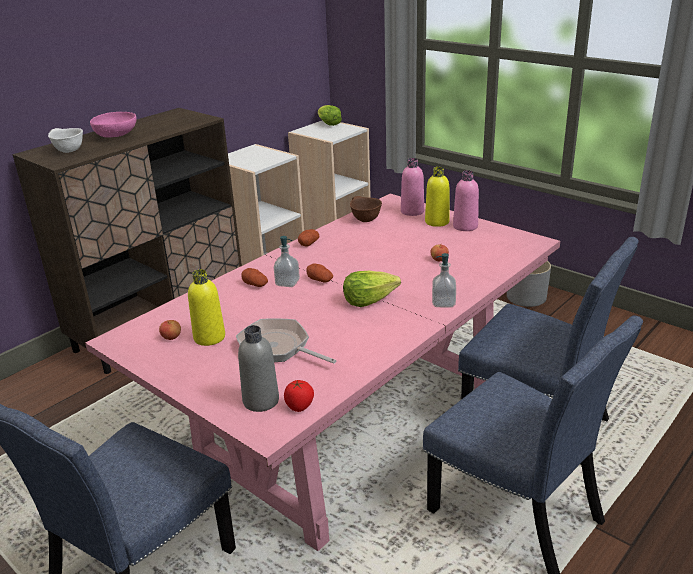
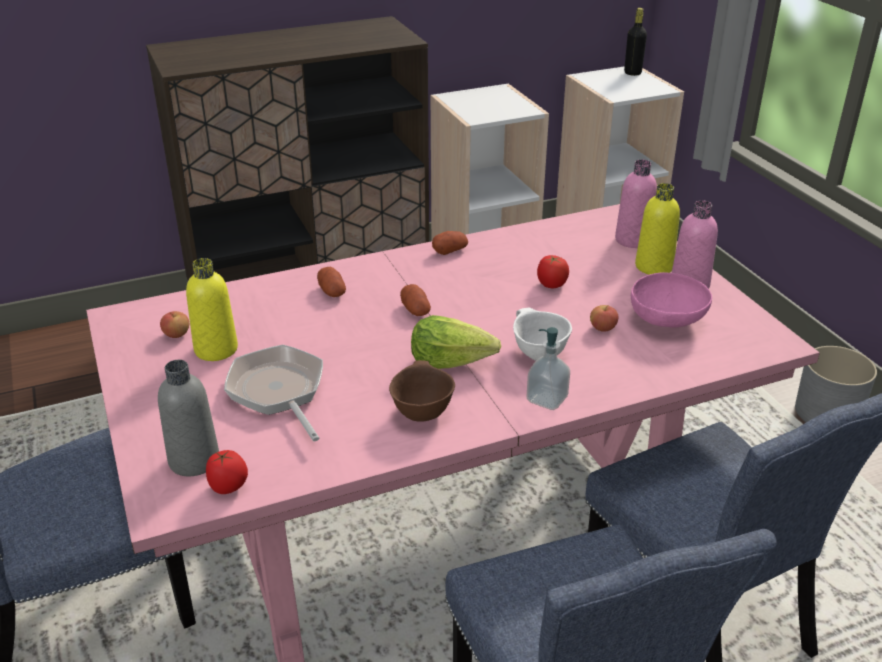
camera: 25 degrees right, 5 degrees up
(68, 151) = (204, 53): white bowl -> white bowl (538, 354)
(117, 136) = (277, 44): pink bowl -> pink bowl (667, 321)
(287, 283) = (372, 301): soap dispenser -> none
(328, 123) = (632, 73): lettuce -> black bottle
(365, 220) = (555, 235): brown bowl -> brown bowl (421, 412)
(388, 246) = (551, 285): none -> tomato

